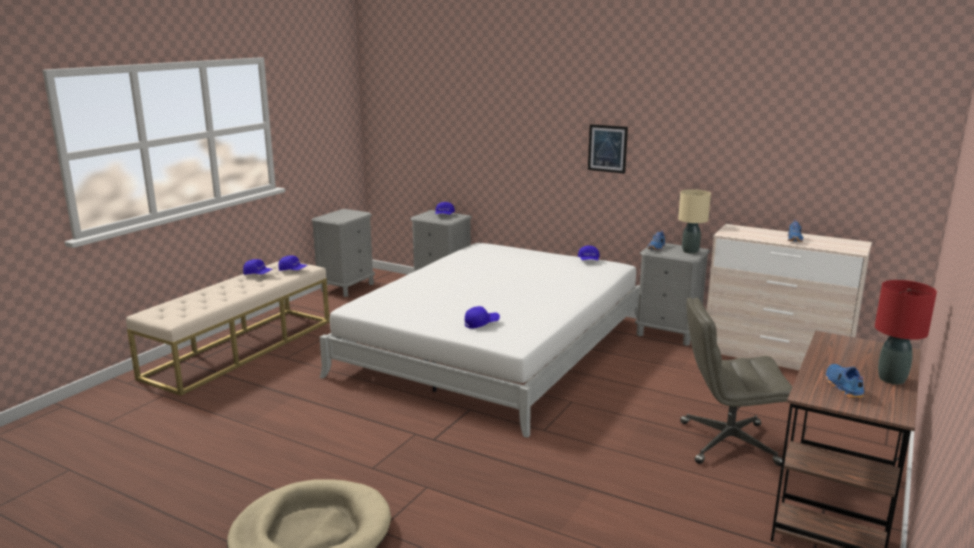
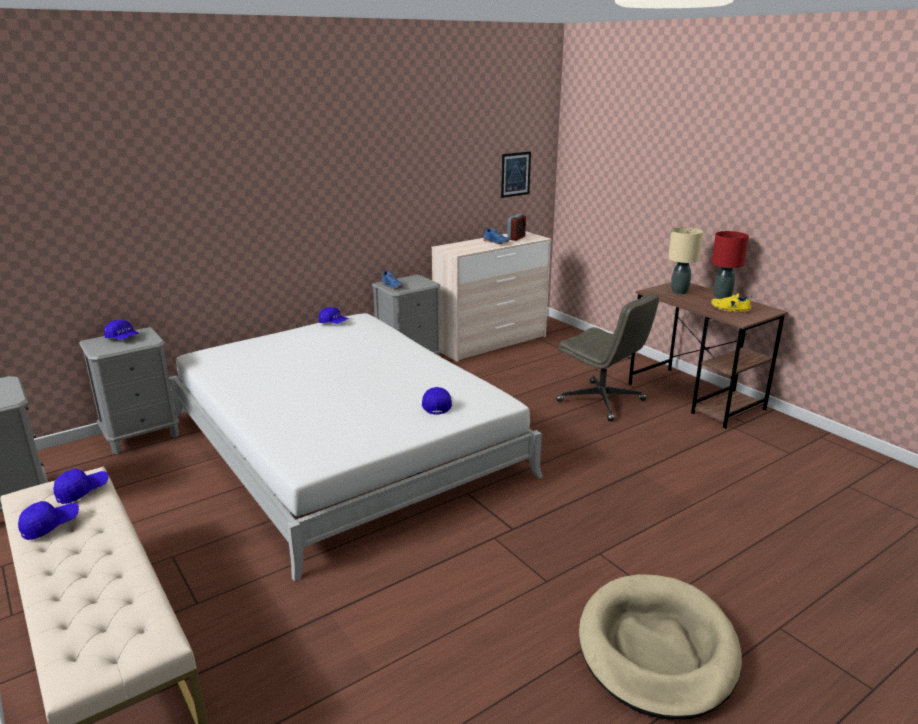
camera: 65 degrees left, 5 degrees up
(607, 148) = (314, 200): picture -> picture (515, 174)
(690, 251) = (417, 280): beige table lamp -> beige table lamp (679, 292)
(727, 443) = (602, 401): grey office chair -> grey office chair turned 75 degrees counterclockwise
(830, 243) = (516, 238): none -> alarm clock
(842, 387) = (730, 310): blue shoe -> yellow shoe

